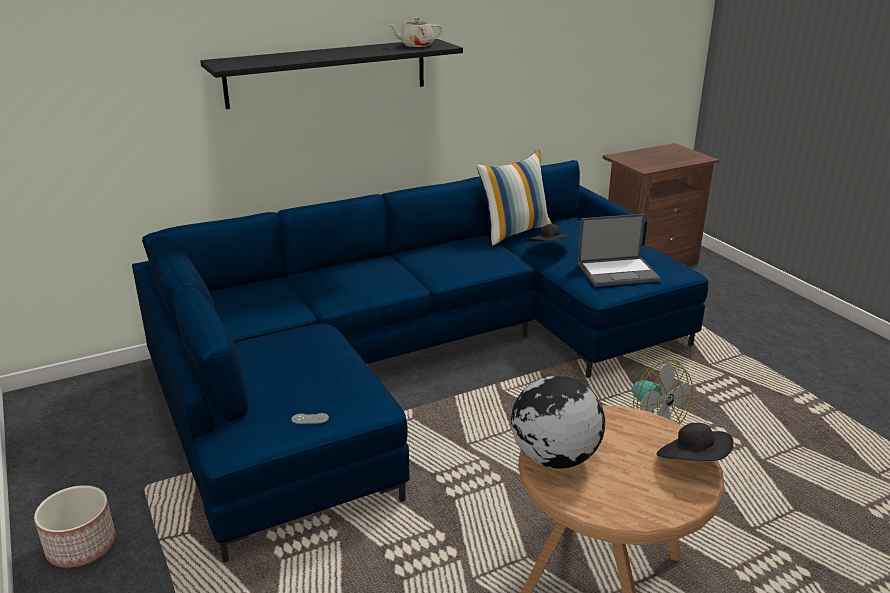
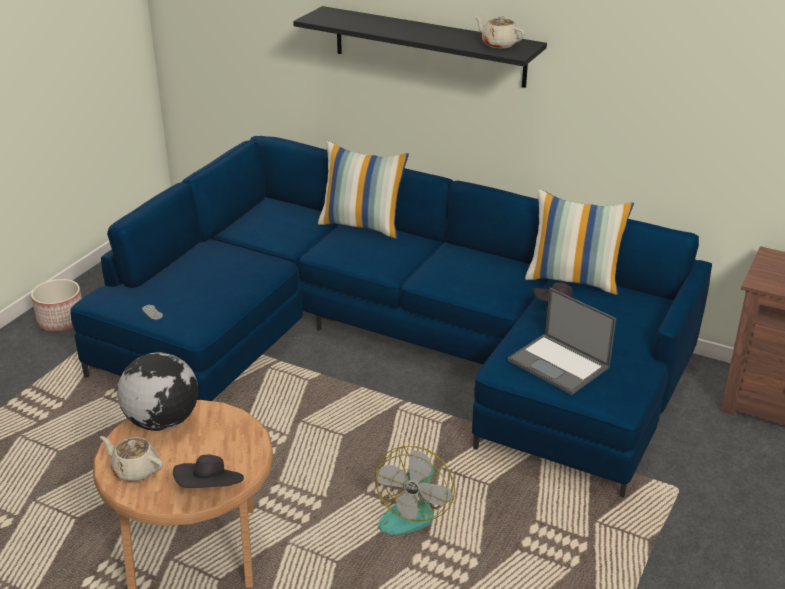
camera: 55 degrees right, 5 degrees up
(317, 272) = (362, 225): none -> pillow
(627, 499) = (135, 470): none -> beige teapot

